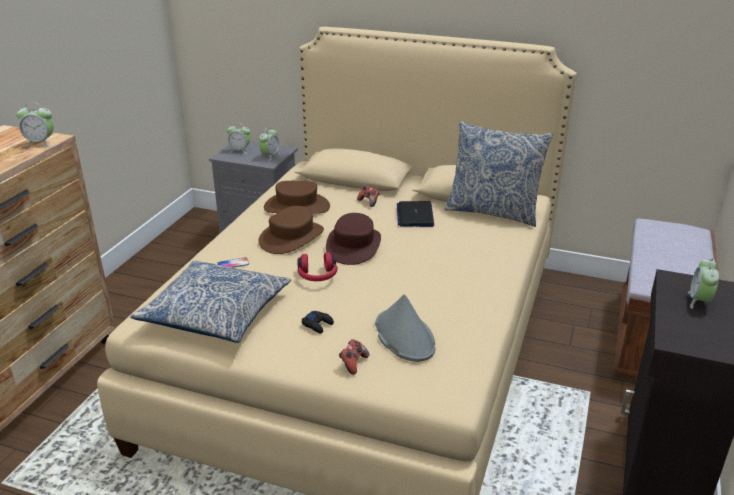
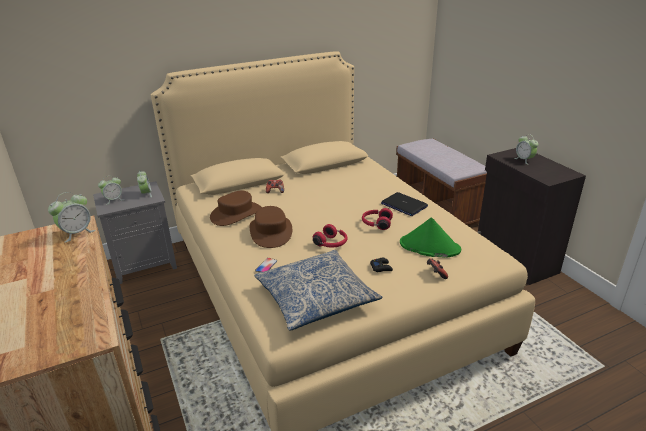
camera: 45 degrees left, 0 degrees up
(353, 246) = (316, 217): brown hat -> none
(398, 283) = (376, 224): none -> red headphones
(404, 336) = (429, 247): grey hat -> green hat
(415, 215) = (314, 186): laptop -> laptop (404, 205)
(493, 212) = (349, 167): pillow -> none

